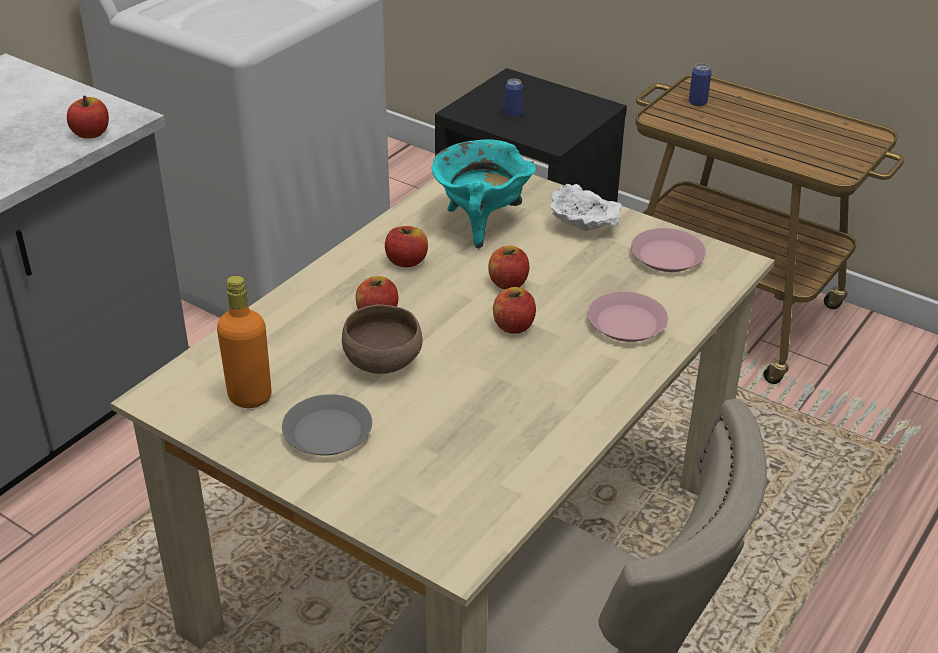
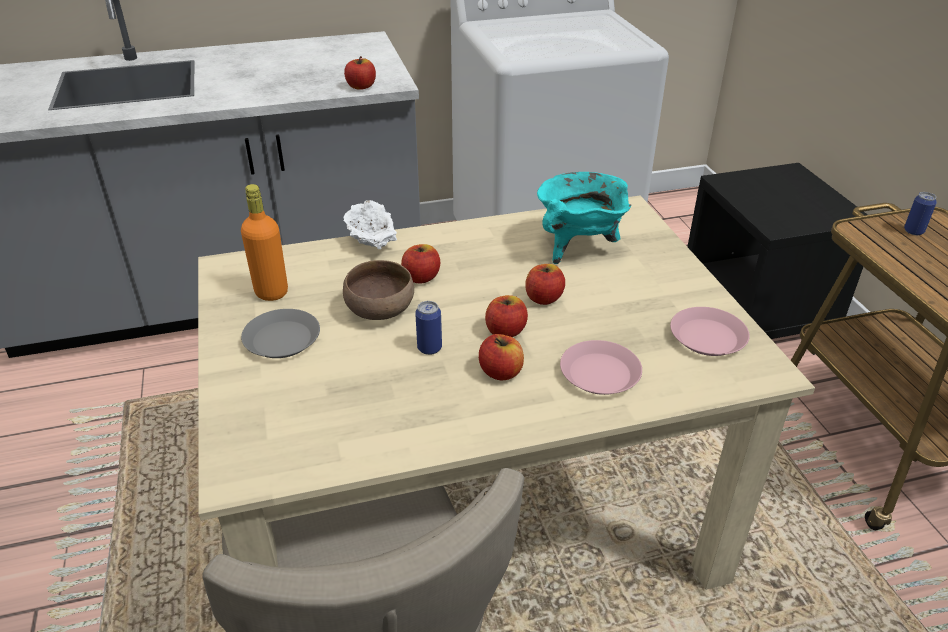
camera: 40 degrees right, 0 degrees up
(406, 261) = (490, 250): apple -> apple (501, 372)
(513, 114) = (764, 196): can -> can (429, 348)
(583, 228) = (660, 284): white bowl -> white bowl (372, 244)

